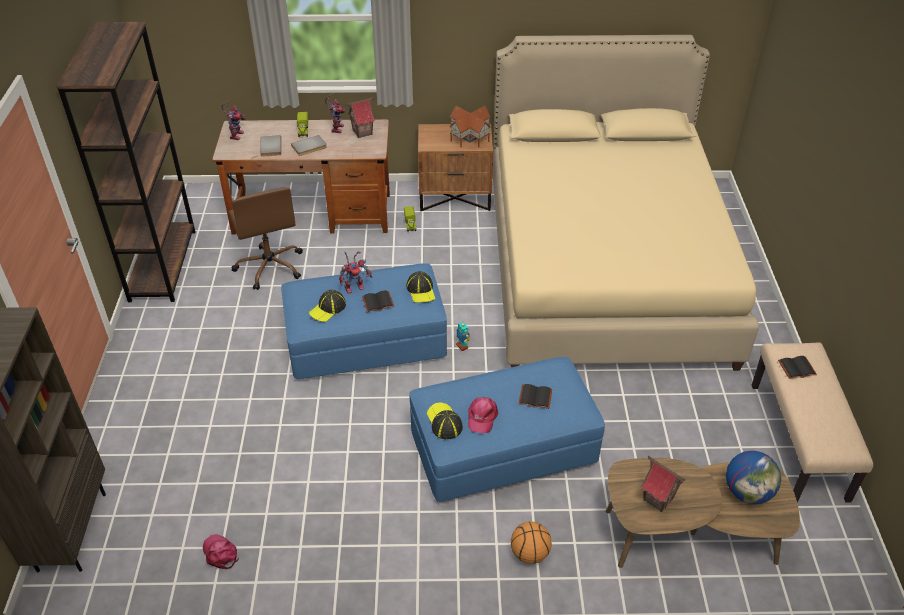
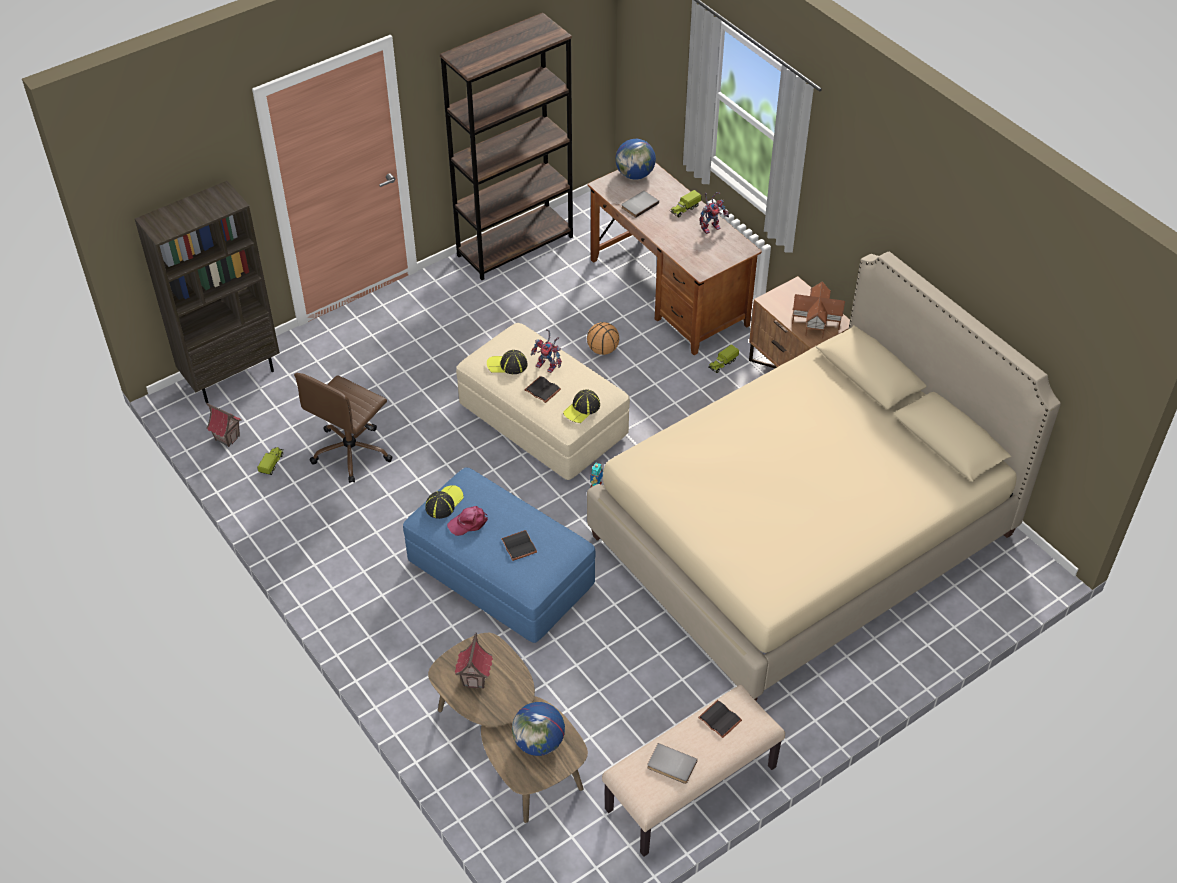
camera: 55 degrees right, 5 degrees up
(220, 553) = (272, 464): pink cap -> toy truck
(236, 134) = (635, 175): toy robot -> globe
(270, 266) = (575, 308): brown office chair -> brown office chair (352, 452)
(309, 147) = (664, 228): grey book -> grey book (671, 766)
(362, 132) = (722, 246): toy house -> toy house (227, 438)
(366, 342) = (543, 421): blue ottoman -> beige ottoman
(529, 553) = (407, 644): basketball -> basketball (603, 349)

